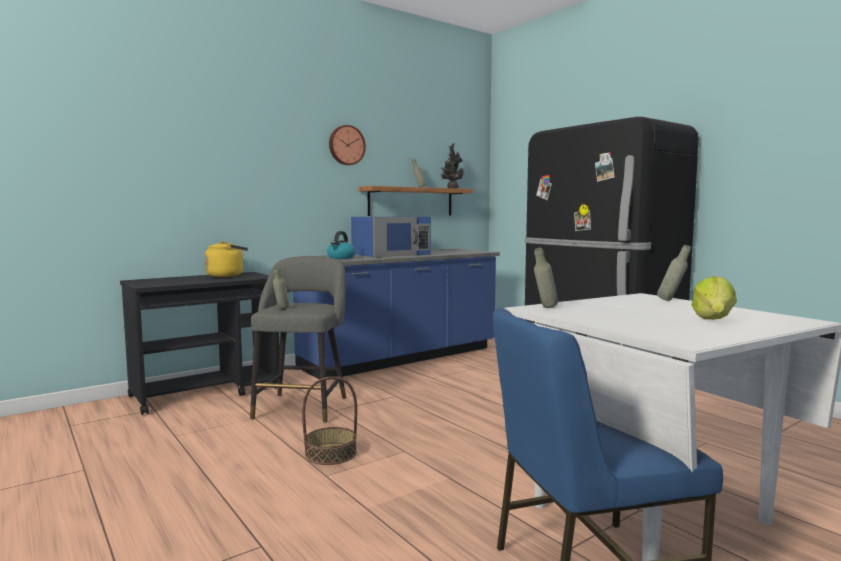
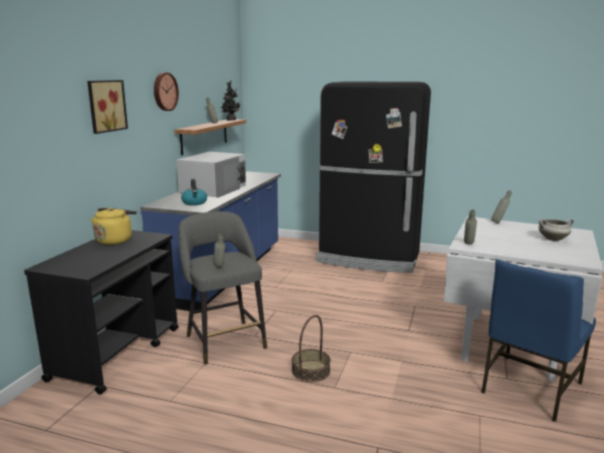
camera: 35 degrees left, 10 degrees up
(254, 148) = (105, 106): none -> picture
(391, 254) = (214, 189): blue microwave -> white microwave
(713, 320) = (553, 239): lettuce -> white cooking pot

